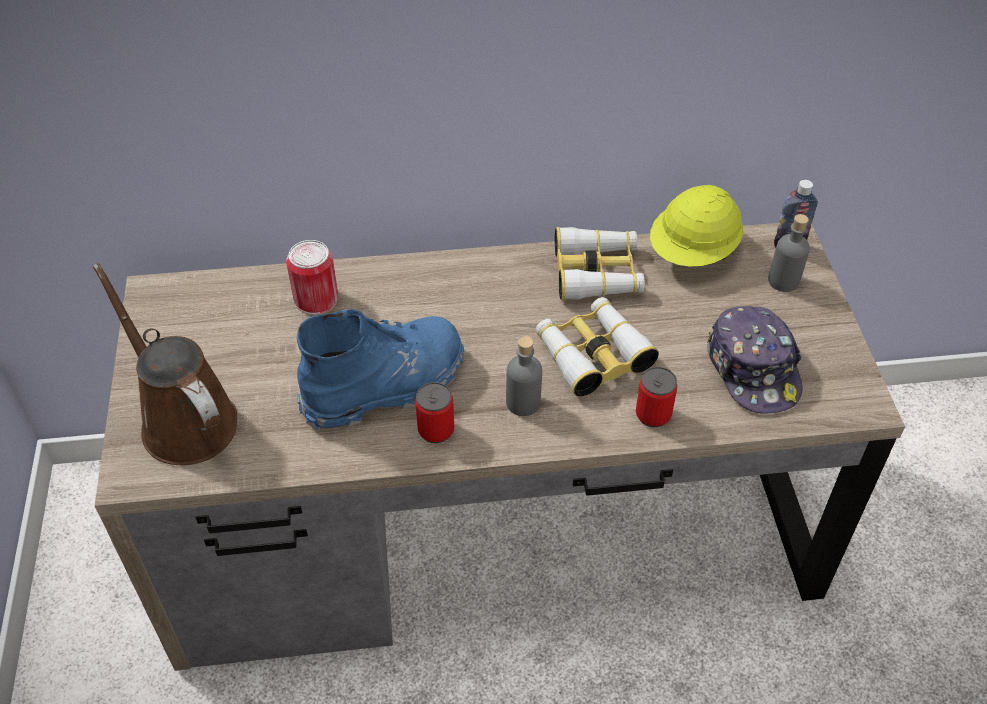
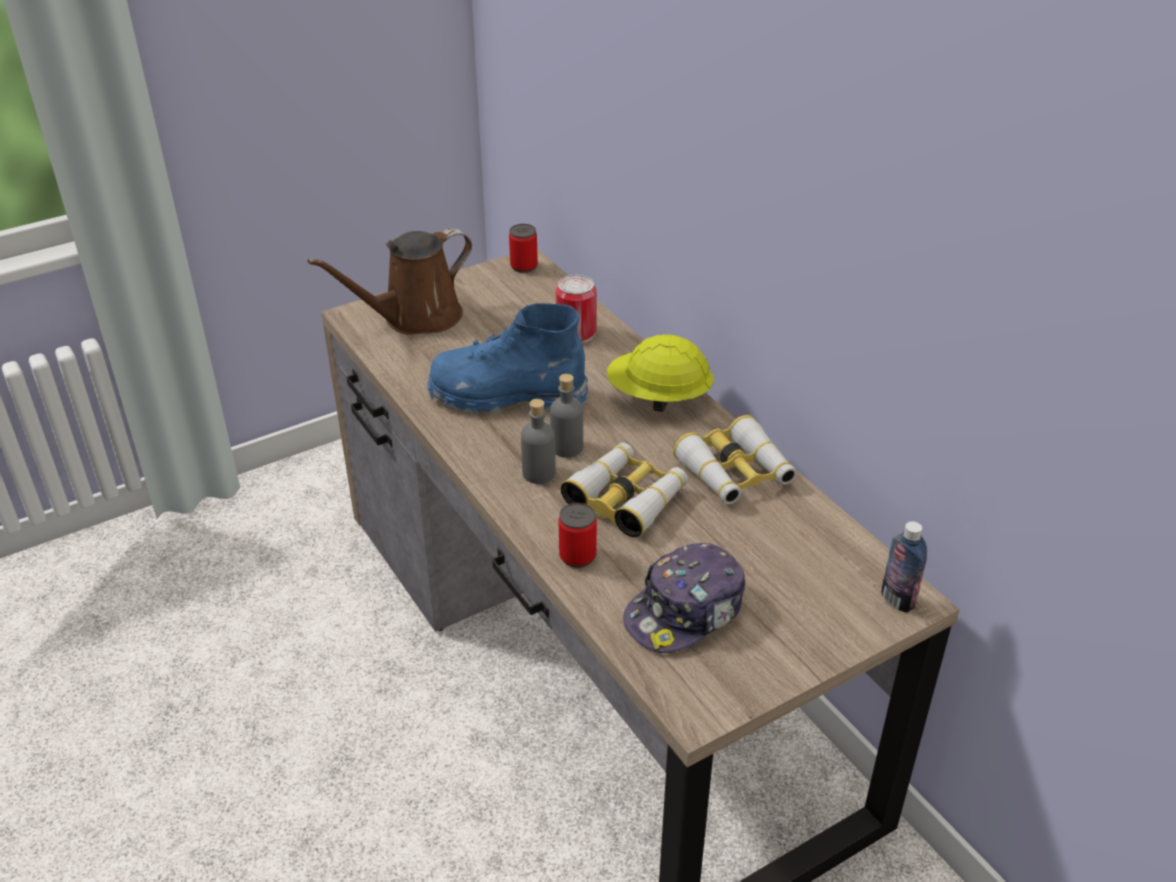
camera: 65 degrees right, 10 degrees down
(184, 419) = (415, 318): brown watering can -> brown watering can turned 150 degrees counterclockwise
(386, 386) = (507, 396): blue boot -> blue boot turned 150 degrees clockwise
(436, 430) = (478, 435): can -> can (524, 266)
(693, 252) = (821, 530): yellow hard hat -> yellow hard hat (658, 398)
(783, 281) = (837, 607): grey bottle -> grey bottle (567, 447)

